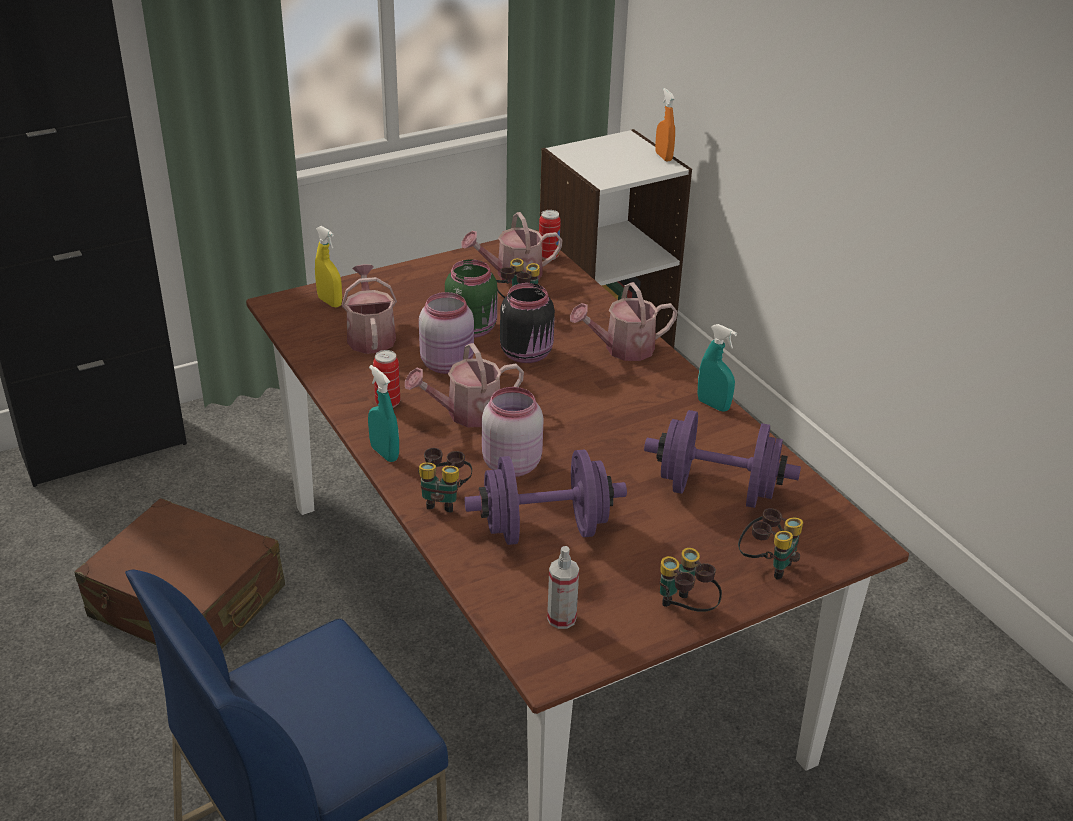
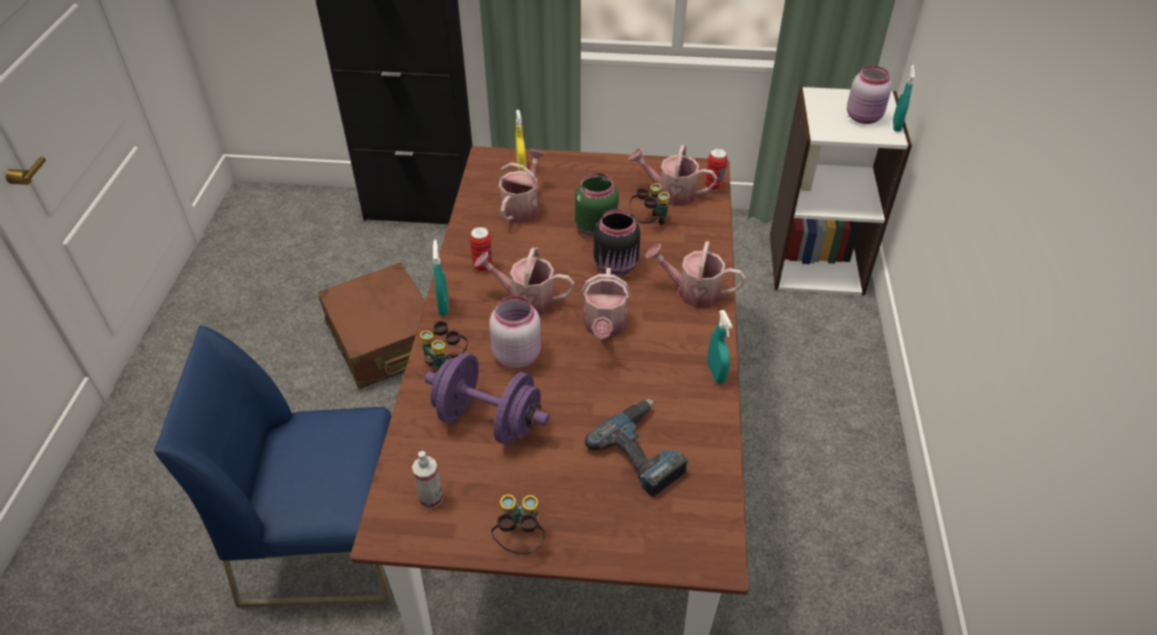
camera: 35 degrees right, 10 degrees up
(449, 364) = (553, 252): pink jar -> pink jar (864, 117)
(572, 408) = (604, 327): none -> watering can
(663, 157) = (896, 126): orange spray bottle -> turquoise spray bottle
(717, 491) = (644, 451): purple dumbbell -> power drill
(767, 564) = (619, 536): binoculars -> none

